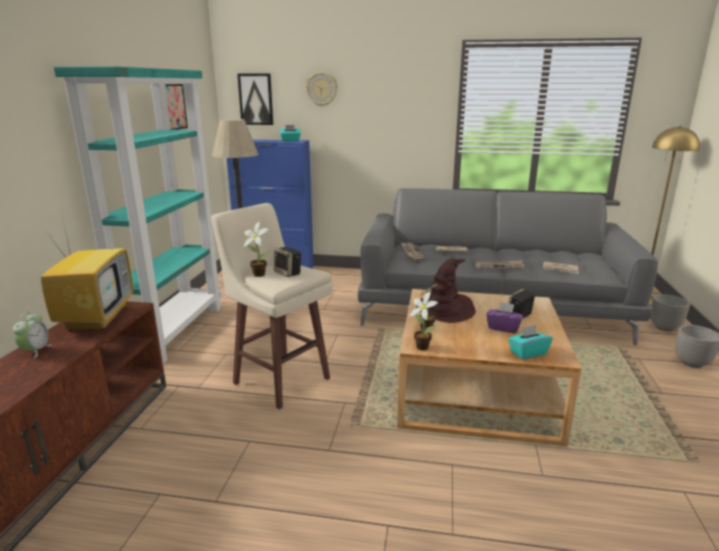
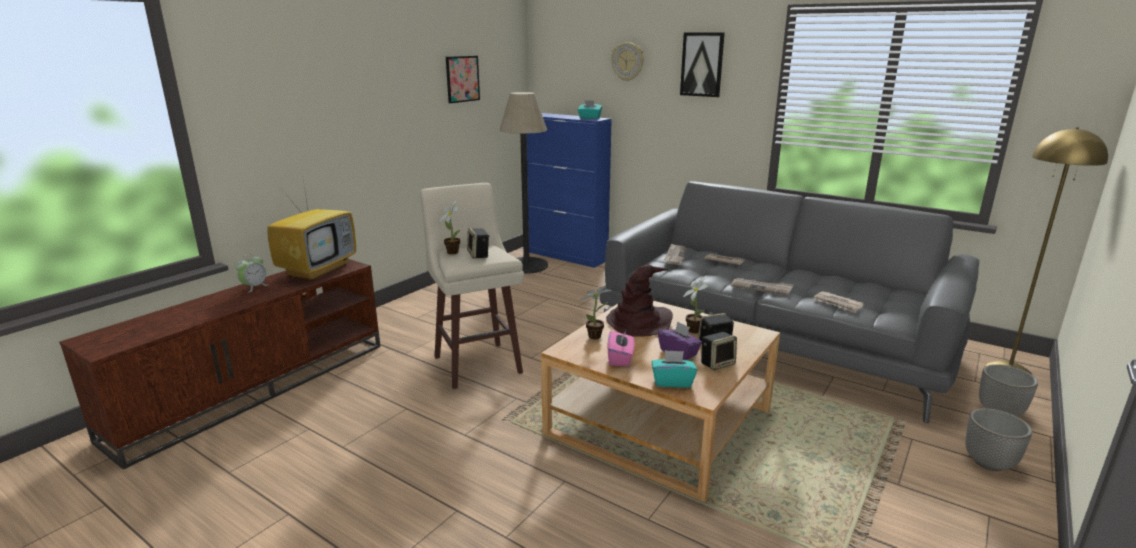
camera: 25 degrees right, 0 degrees up
(174, 331) = (425, 300): turquoise bookcase -> none
(256, 99) = (563, 71): picture -> picture (702, 64)
(421, 346) = (569, 351): potted plant -> potted plant (693, 329)
(468, 343) = (620, 358): none -> pink tissue box
(540, 330) = (717, 363): none -> speaker

